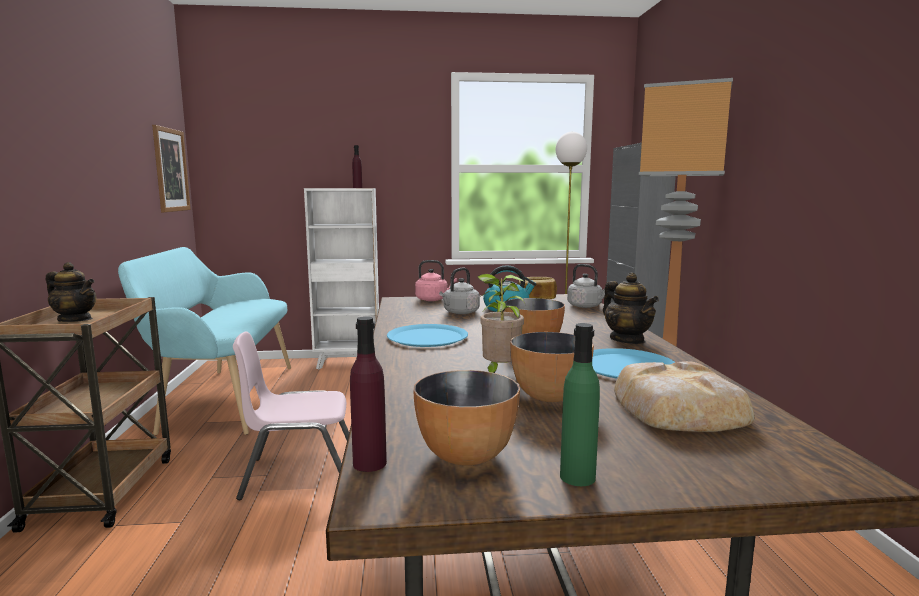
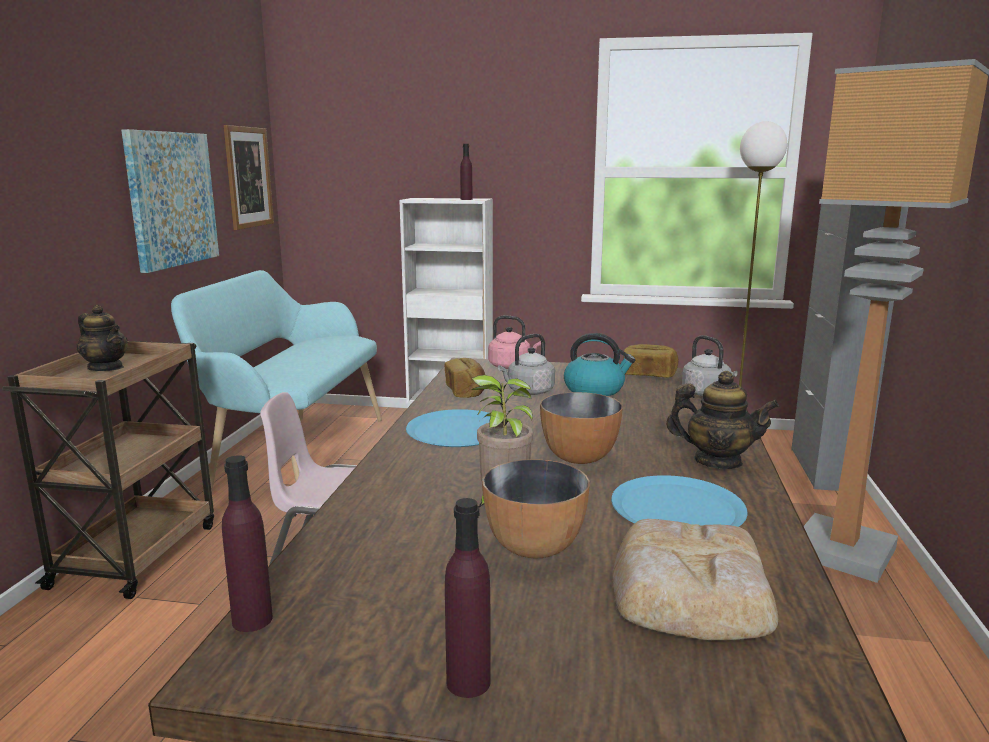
camera: 15 degrees right, 5 degrees up
(114, 181) = (171, 199): none -> picture
(412, 315) = (466, 392): none -> bread
(465, 455) = (363, 626): bowl -> none
(577, 477) = (468, 682): green bottle -> purple bottle
(627, 340) = (717, 461): teapot -> teapot turned 60 degrees counterclockwise

